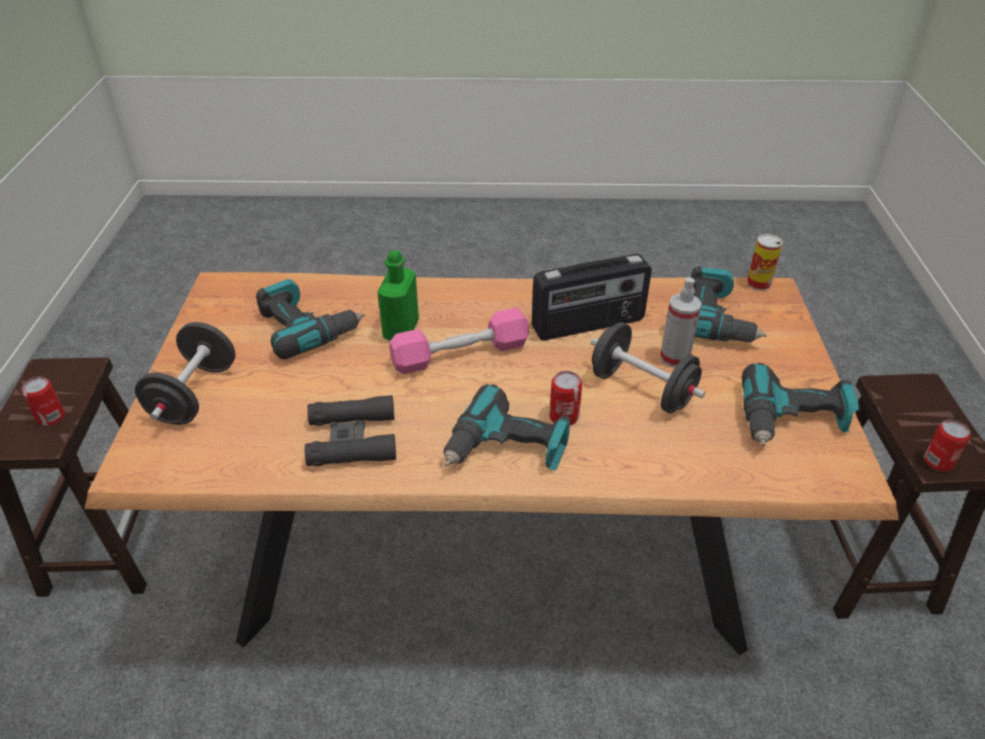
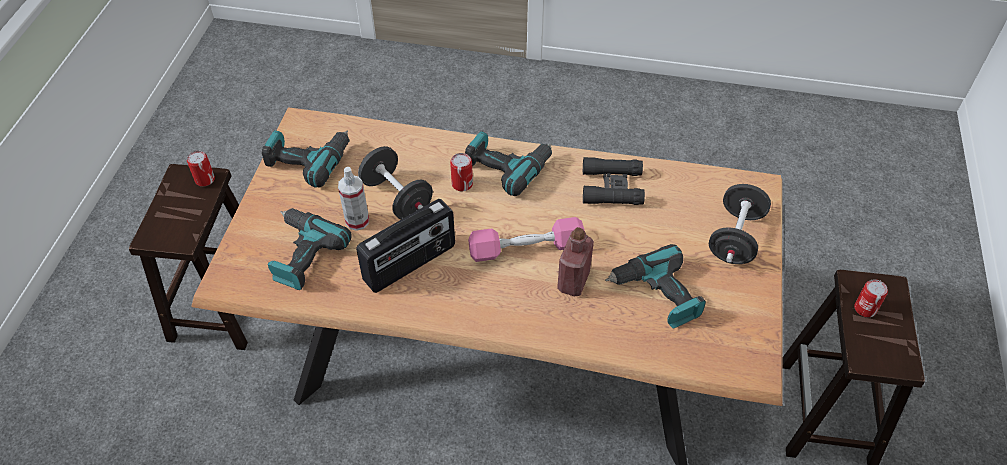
camera: 170 degrees left, 10 degrees up
(401, 330) = (573, 281): green bottle -> red bottle
(588, 325) = (410, 264): radio -> radio turned 150 degrees clockwise
(758, 284) = (232, 291): can -> none

